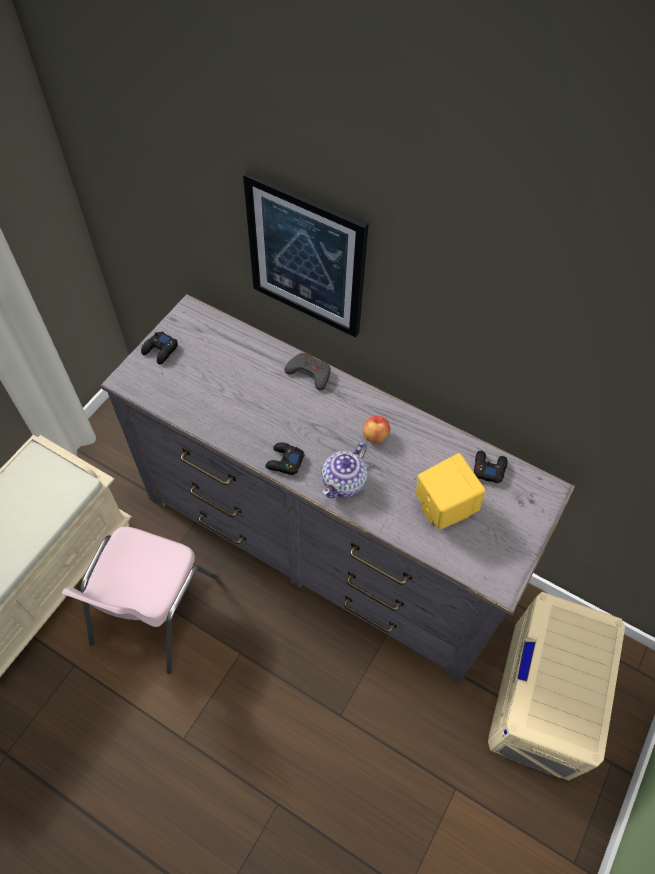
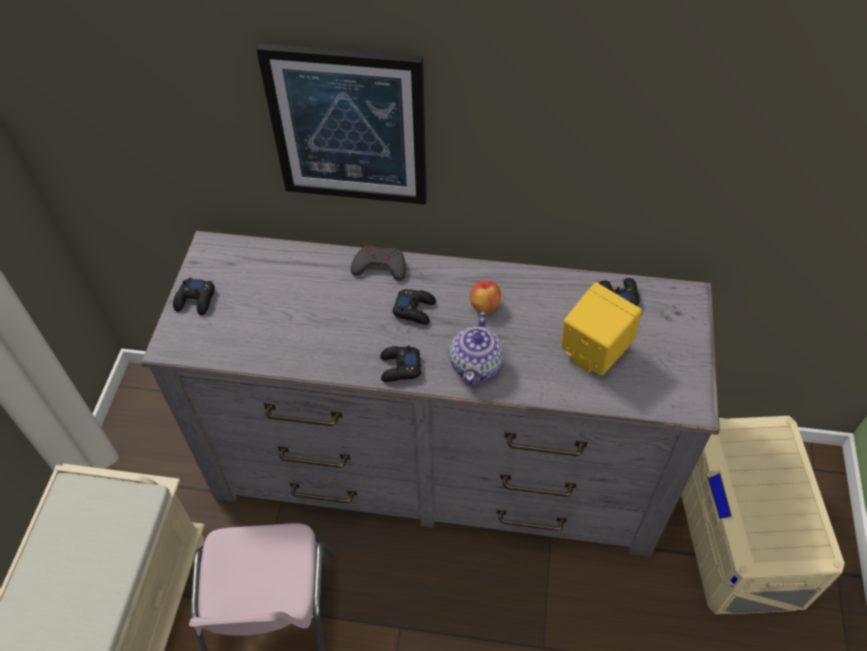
camera: 20 degrees left, 5 degrees down
(319, 418) = (415, 309): none -> black game controller

